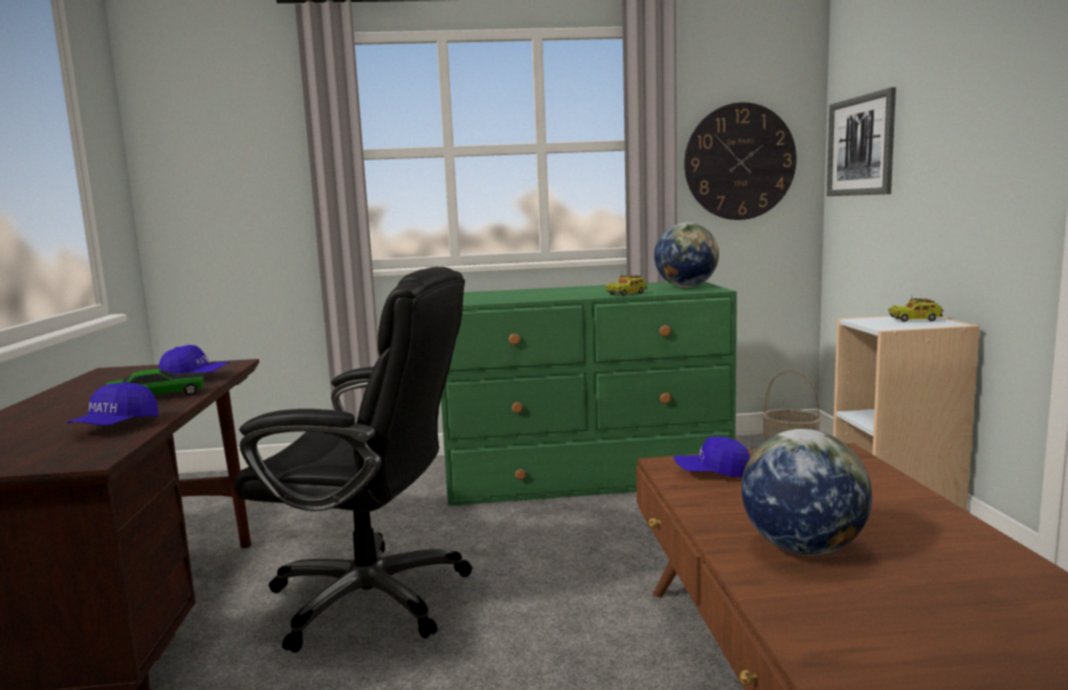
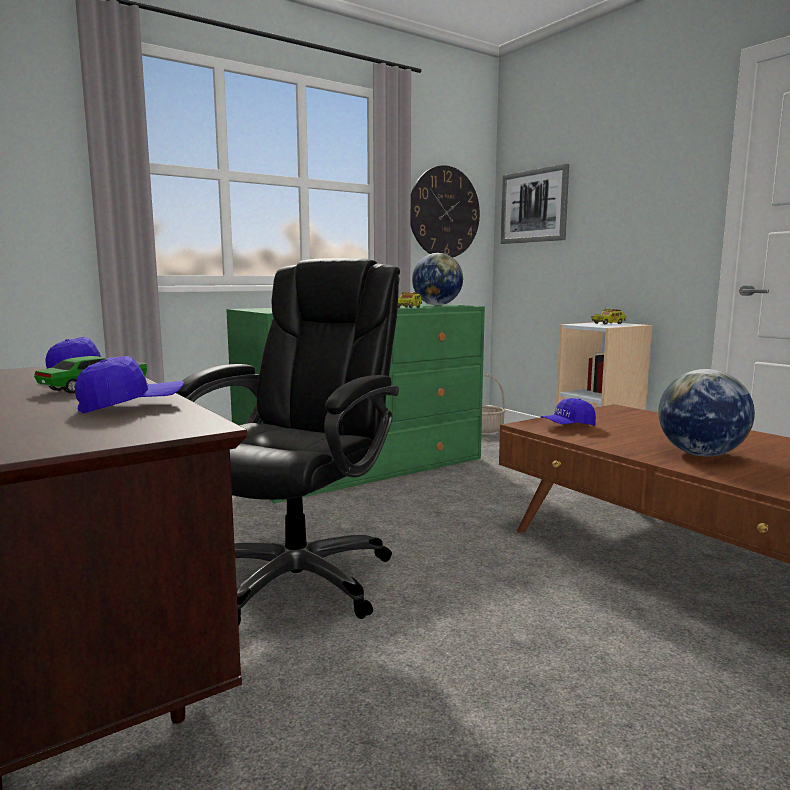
camera: 30 degrees left, 0 degrees up
(116, 426) = (131, 406): blue cap -> blue cap turned 105 degrees counterclockwise
(370, 597) = (297, 579): black office chair -> black office chair turned 45 degrees counterclockwise

